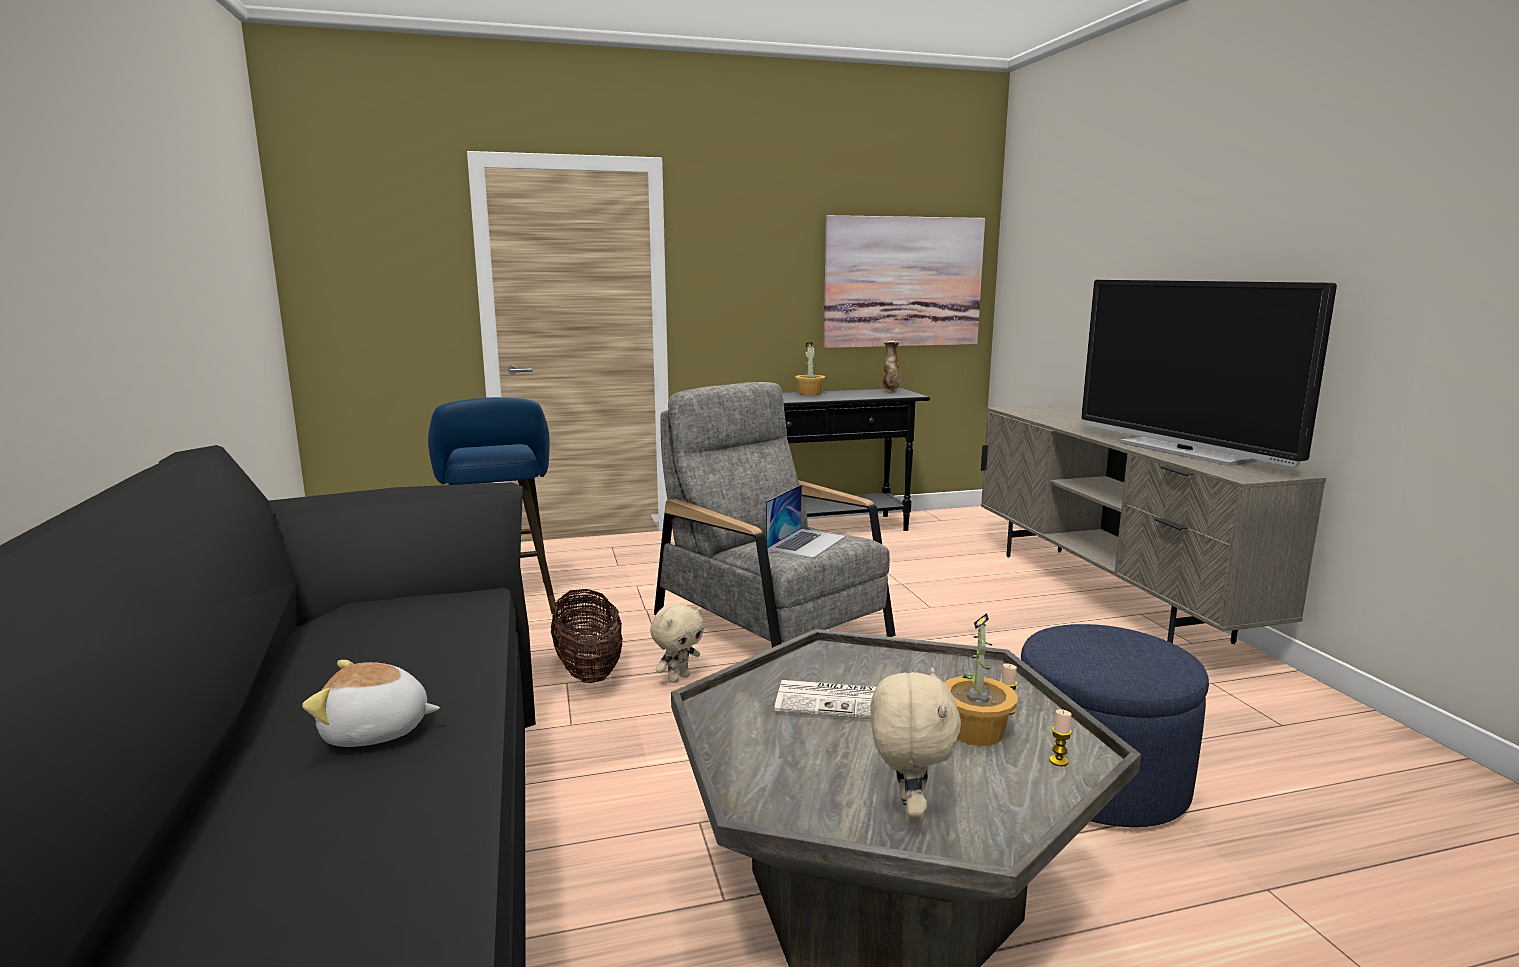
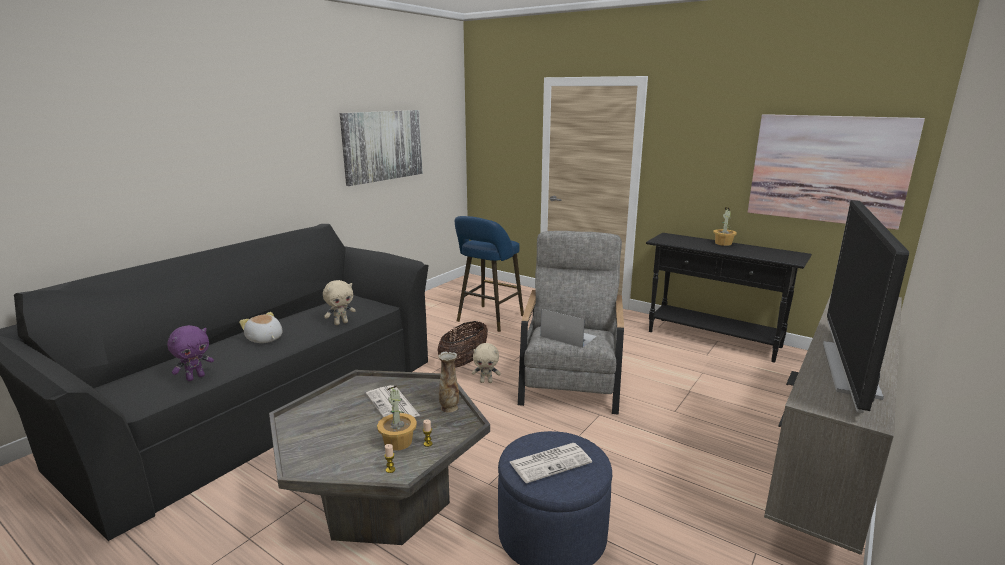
camera: 50 degrees right, 5 degrees up
(190, 268) = (383, 146): none -> picture
(398, 877) = (195, 377): none -> purple plush toy
(806, 542) = (568, 336): laptop -> laptop turned 135 degrees counterclockwise
(890, 391) = (788, 254): vase -> vase (449, 407)
(907, 812) = (314, 446): beige plush toy -> beige plush toy (341, 323)
(1118, 656) = (551, 462): none -> newspaper

